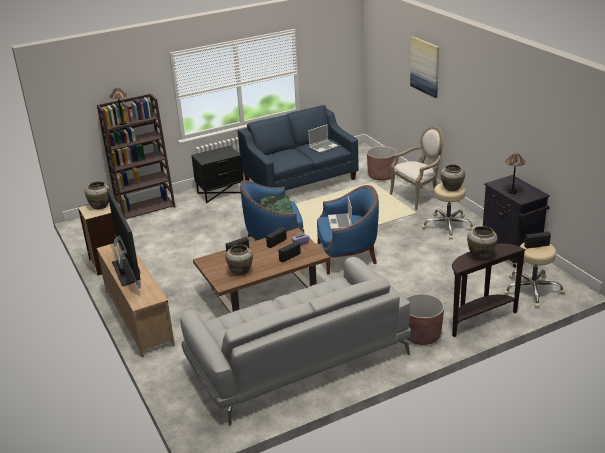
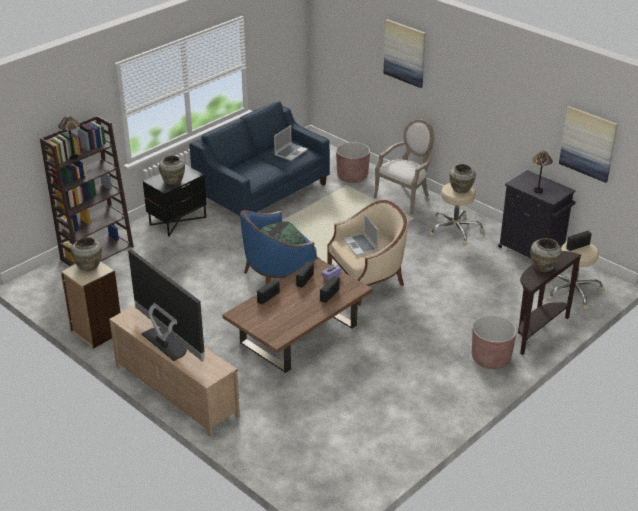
camera: 20 degrees left, 5 degrees up
(241, 271) = (286, 320): beige vase -> beige vase (173, 181)
(297, 359) = (379, 407): grey sofa -> none
(347, 255) = (367, 280): blue armchair -> beige armchair
(560, 149) = (588, 143): none -> picture

